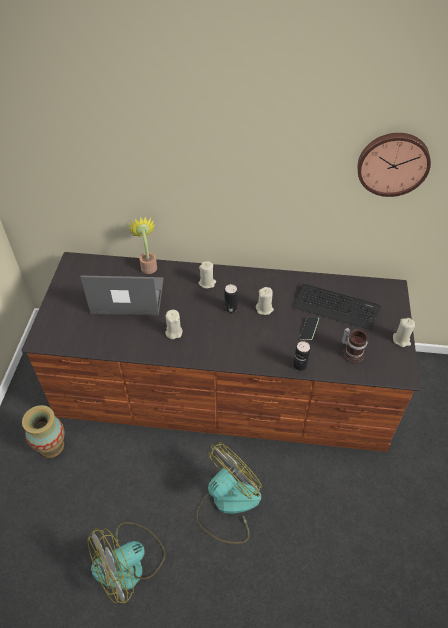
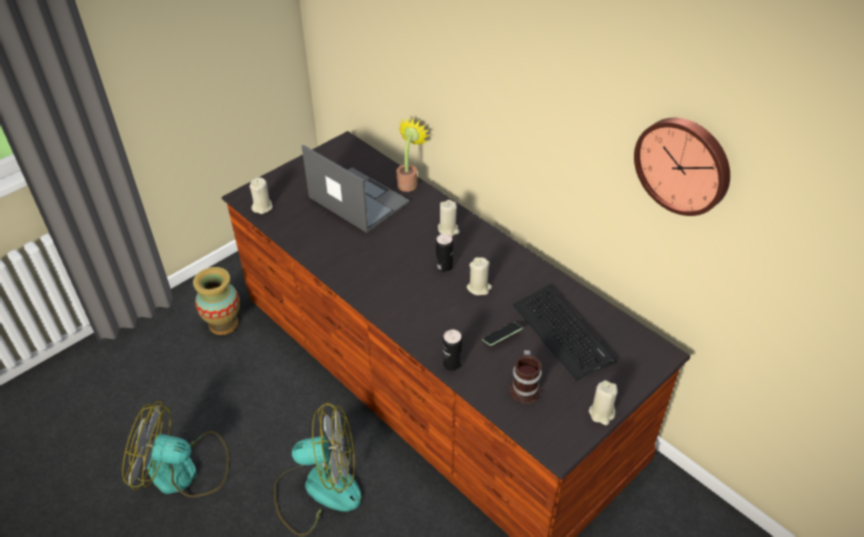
camera: 40 degrees right, 5 degrees down
(173, 332) = (363, 256): beige candle -> beige candle (262, 207)

